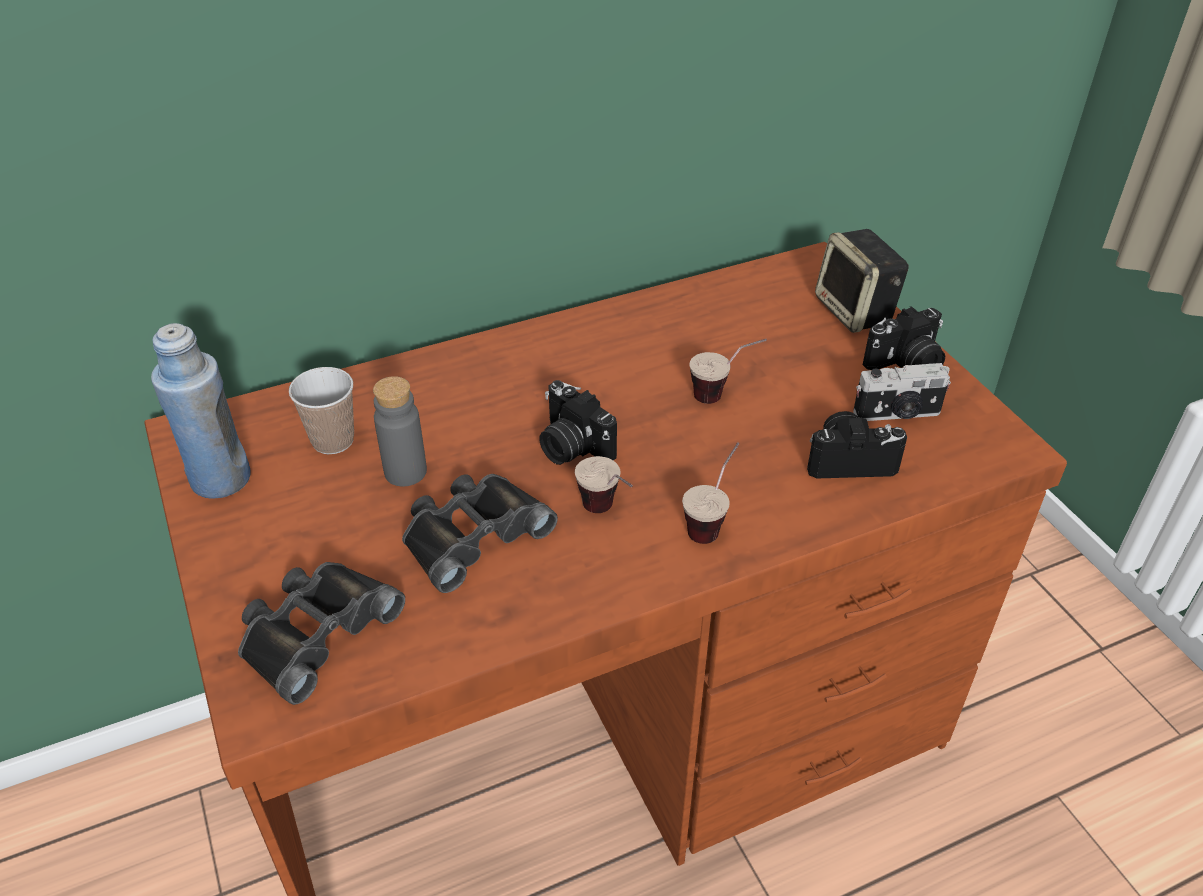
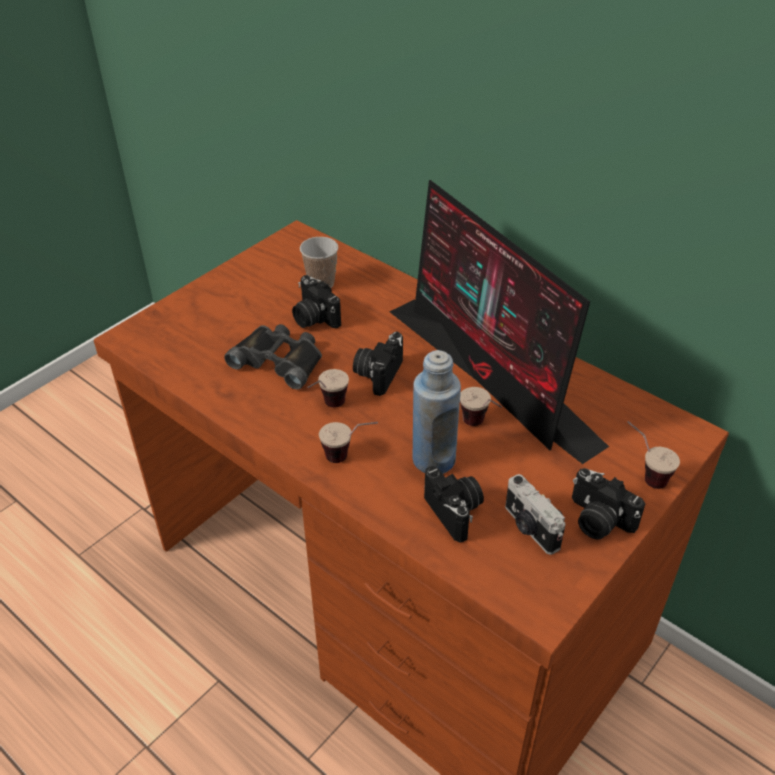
camera: 65 degrees right, 0 degrees up
(220, 479) = (269, 260): blue bottle -> blue bottle (433, 459)
(315, 632) = (182, 333): black binoculars -> none
(405, 472) = (313, 318): grey bottle -> camera
(644, 355) = (492, 376): none -> monitor
(856, 312) = (643, 474): speaker -> cup

